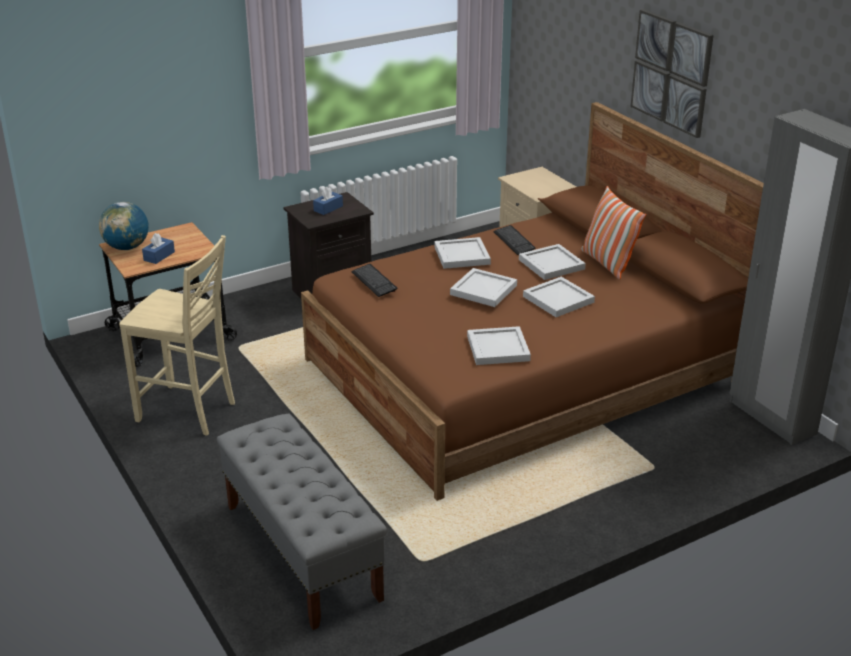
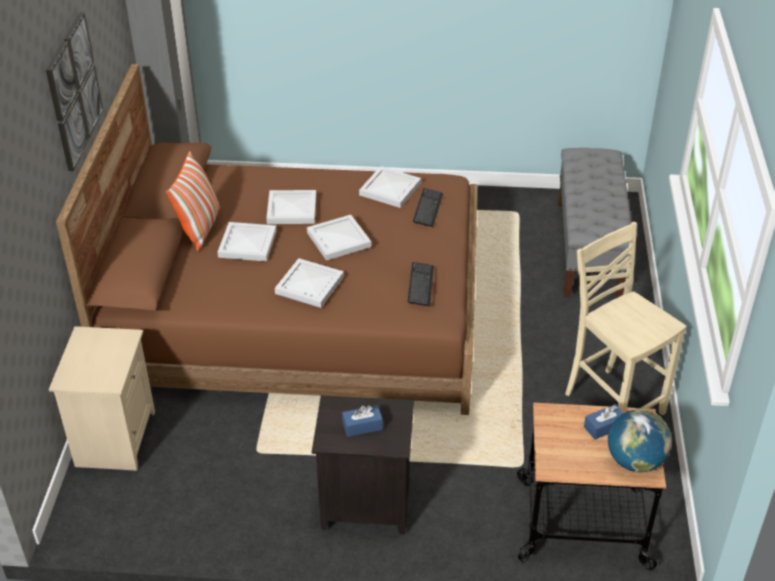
camera: 145 degrees left, 10 degrees up
(514, 241) = (239, 286): keyboard -> keyboard (428, 208)

